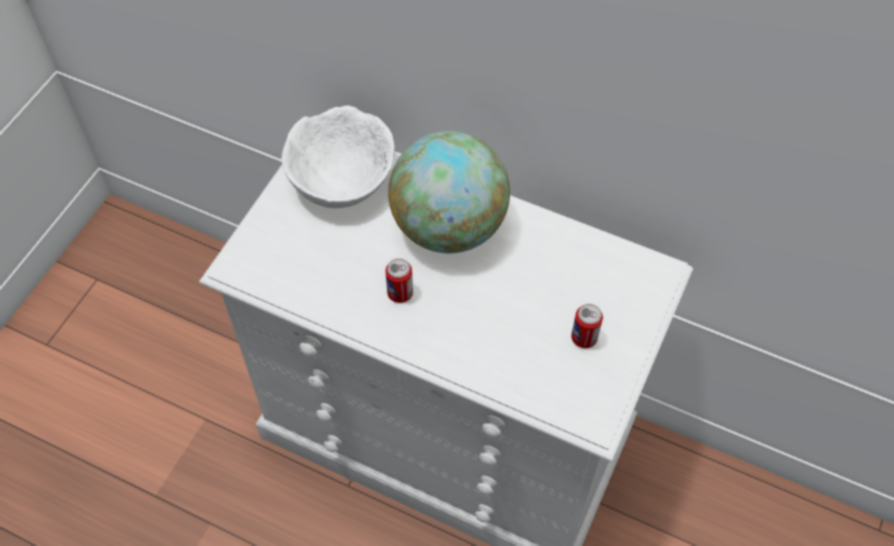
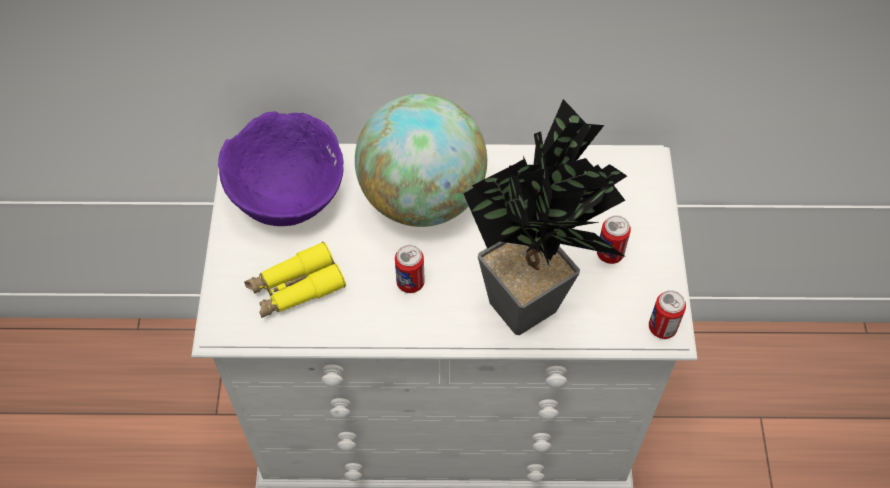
camera: 25 degrees left, 0 degrees up
(306, 260) = (295, 288): none -> yellow binoculars
(342, 180) = (288, 192): white bowl -> purple bowl
(494, 355) = (535, 305): none -> potted plant
(594, 420) = (662, 327): none -> can

